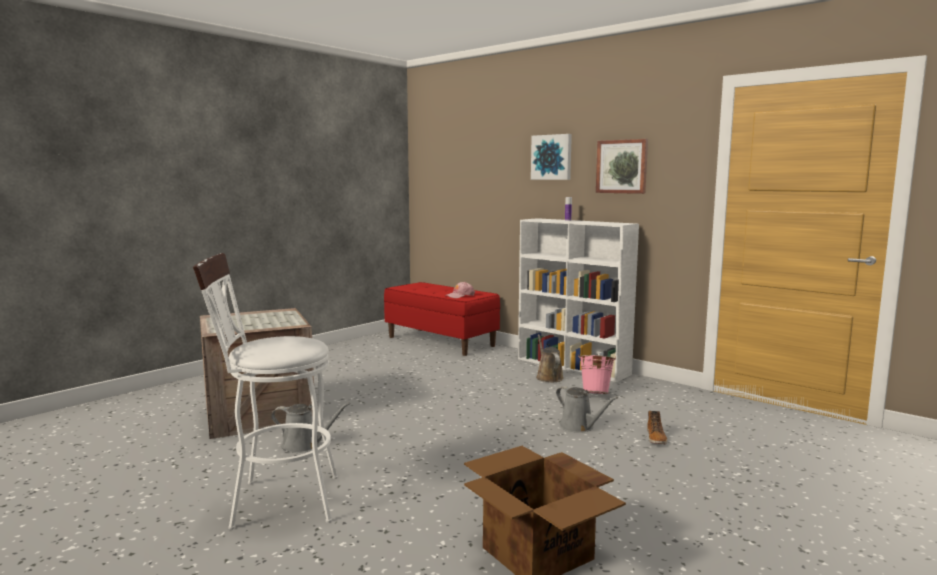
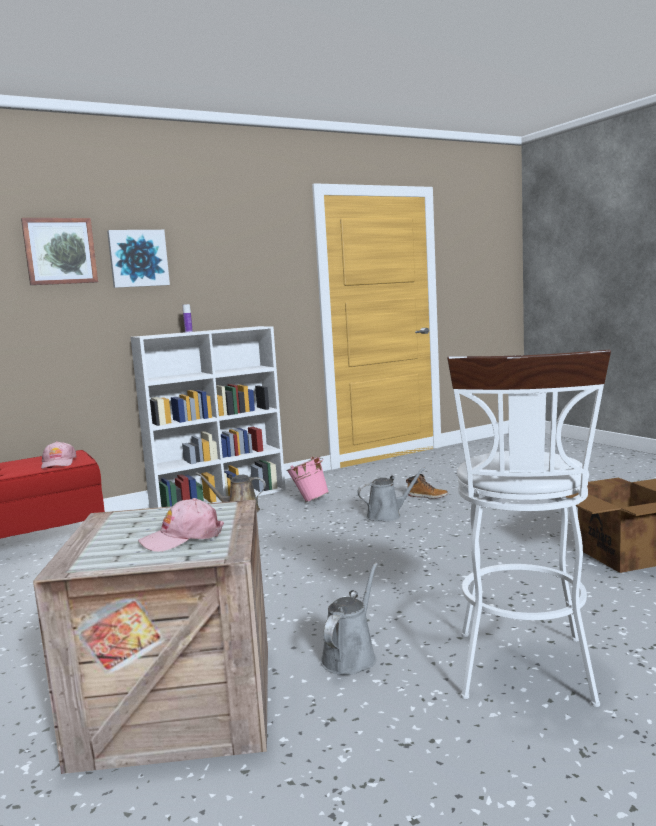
camera: 70 degrees left, 0 degrees up
(244, 324) = (182, 538): none -> pink cap
(622, 166) = (229, 268): picture -> picture (60, 251)

